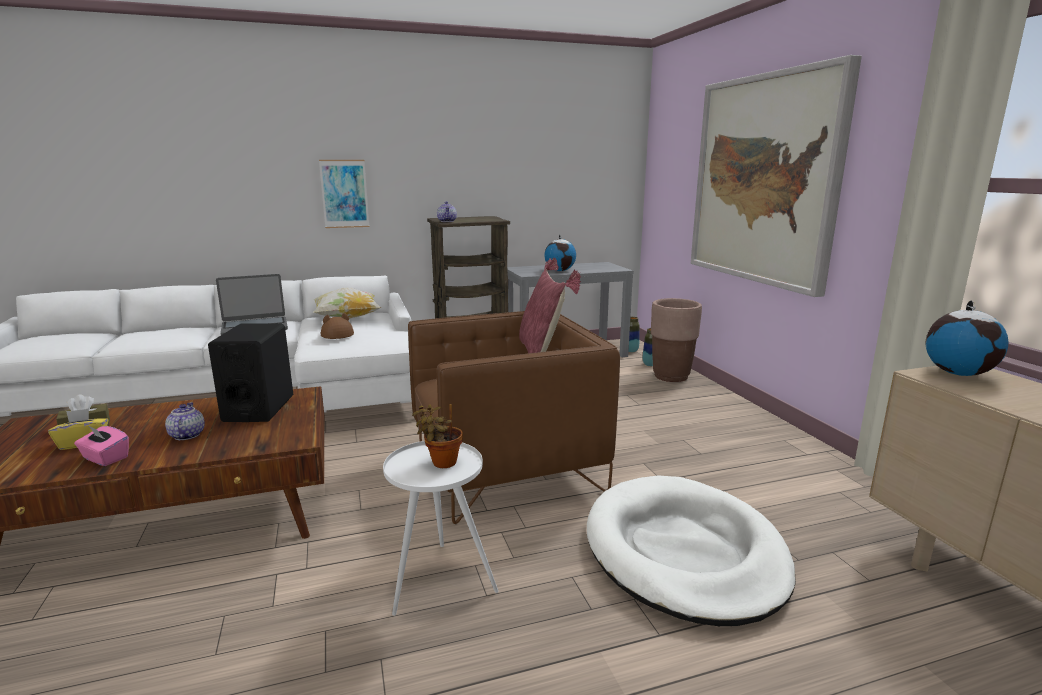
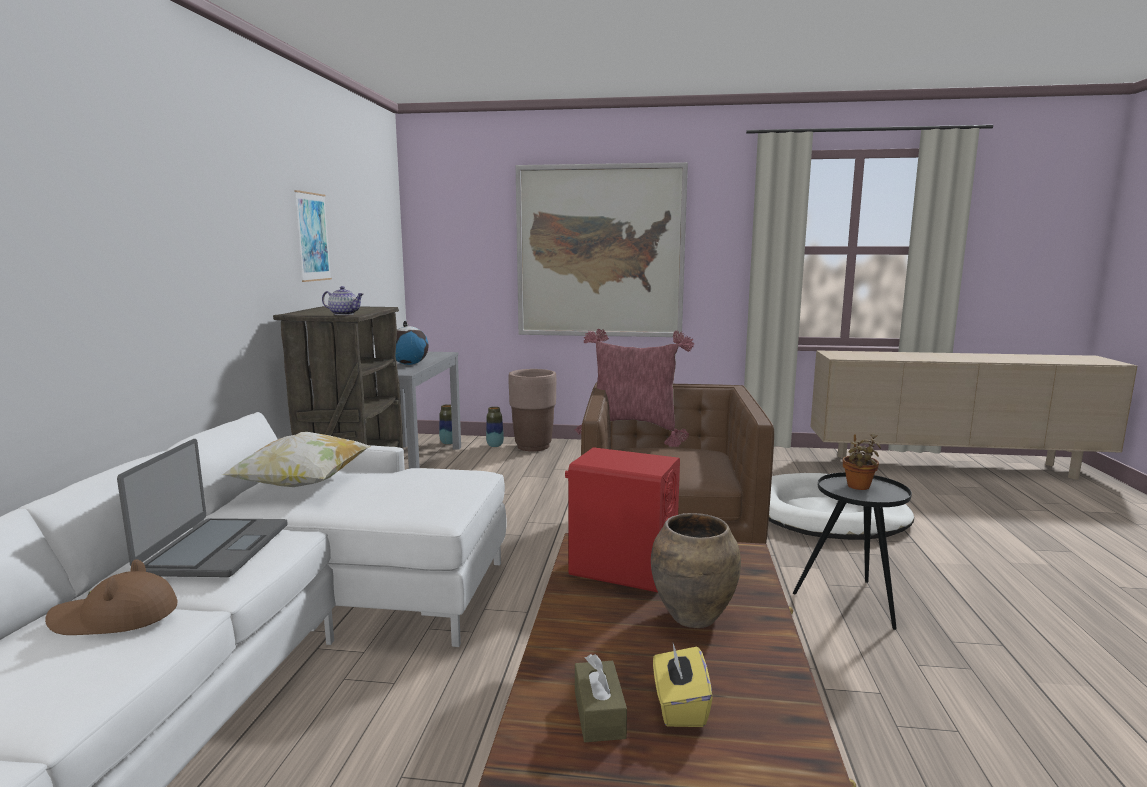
camera: 65 degrees left, 5 degrees down
(105, 458) = (753, 677): pink tissue box -> none
(186, 435) = (694, 617): teapot -> brown vase
(259, 408) = (622, 570): black speaker -> red speaker
(336, 334) = (392, 494): brown hat -> brown hat (114, 617)
(344, 194) = (179, 283): picture -> picture (313, 237)
(439, 583) = (852, 603): white side table -> black side table
(958, 373) = (838, 354): globe -> none

